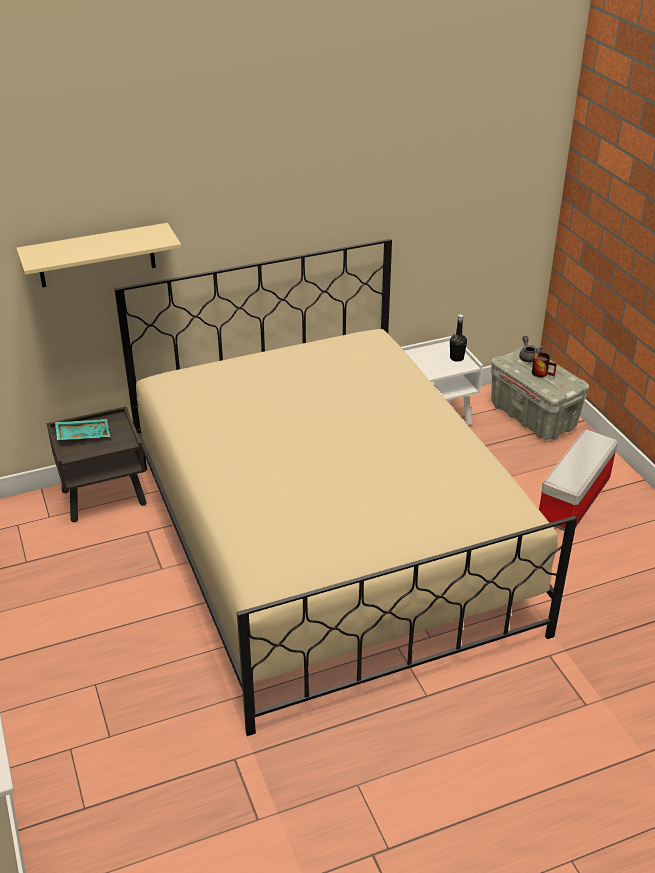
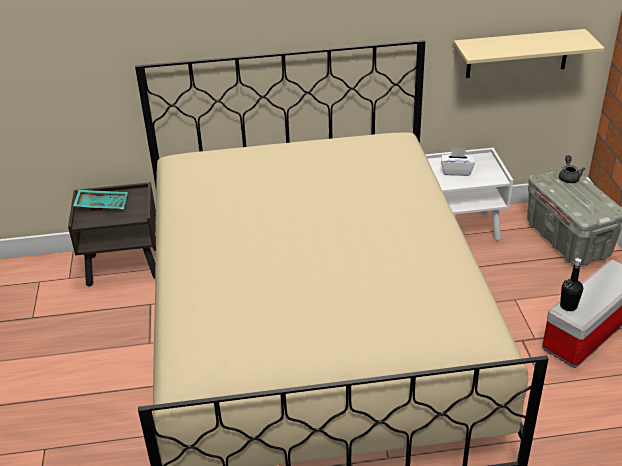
camera: 15 degrees right, 0 degrees up
(96, 255) = (118, 31): beige shelf -> beige shelf (517, 53)
(427, 362) = (456, 171): none -> white tissue box
(456, 358) = (488, 170): black bottle -> black bottle (568, 306)
(543, 373) = (579, 195): mug -> none

